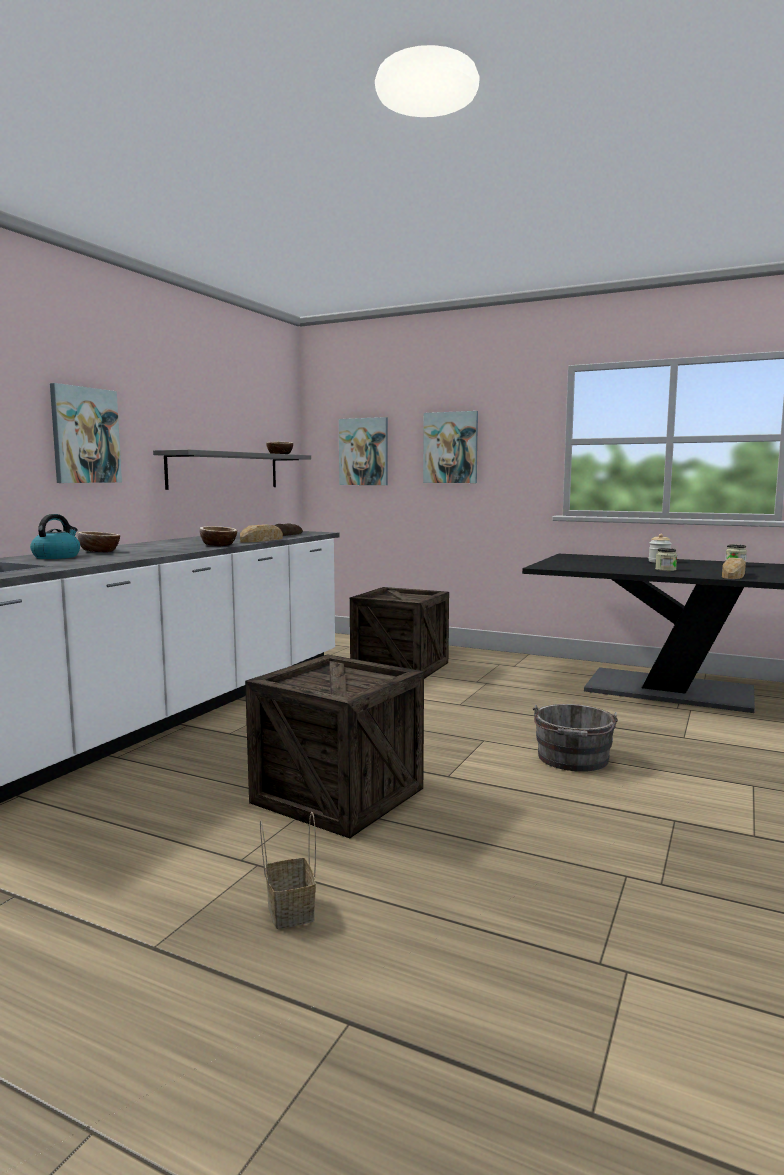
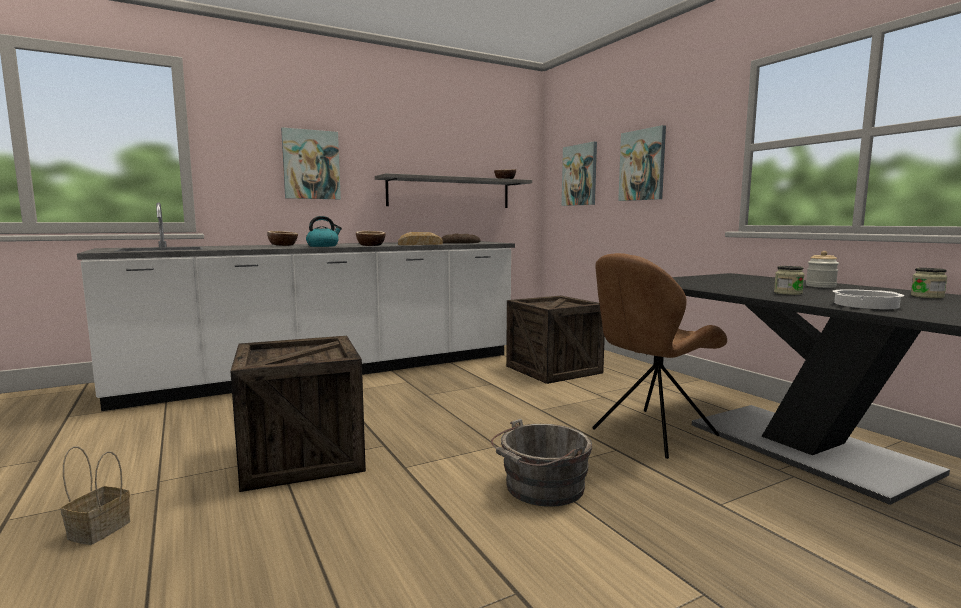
camera: 35 degrees right, 0 degrees up
(57, 557) = (241, 246): kettle -> kettle (323, 246)
(570, 703) = (651, 433): none -> brown chair
(733, 575) = (865, 305): bread -> cooking pot

